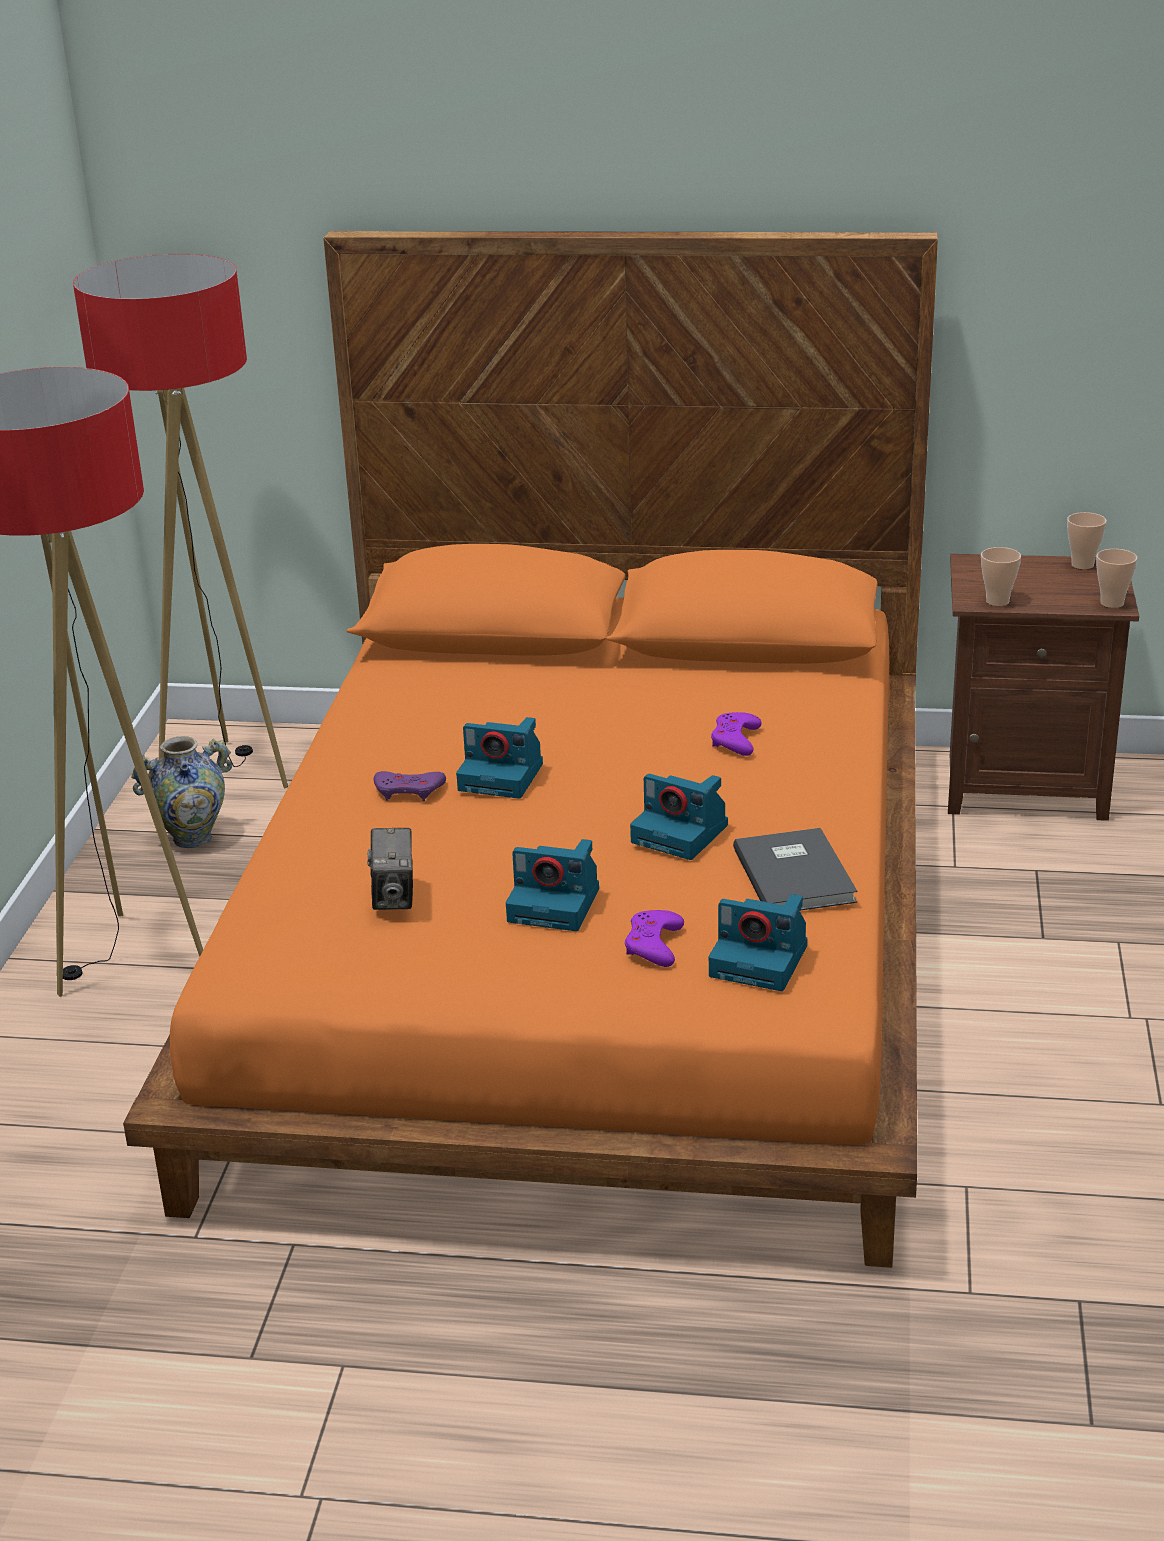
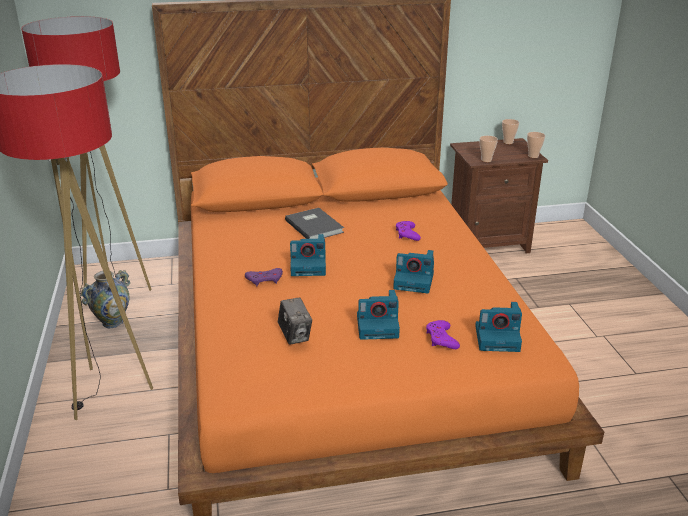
camera: 20 degrees left, 0 degrees up
(796, 874) = (482, 292): grey book -> grey book (315, 225)

